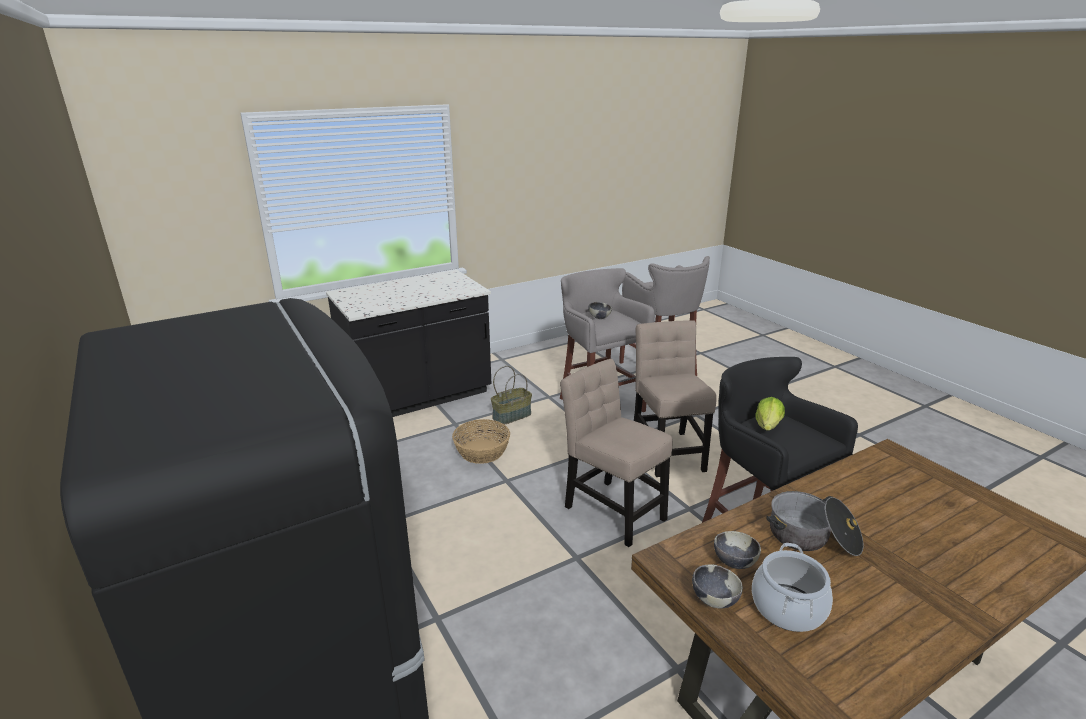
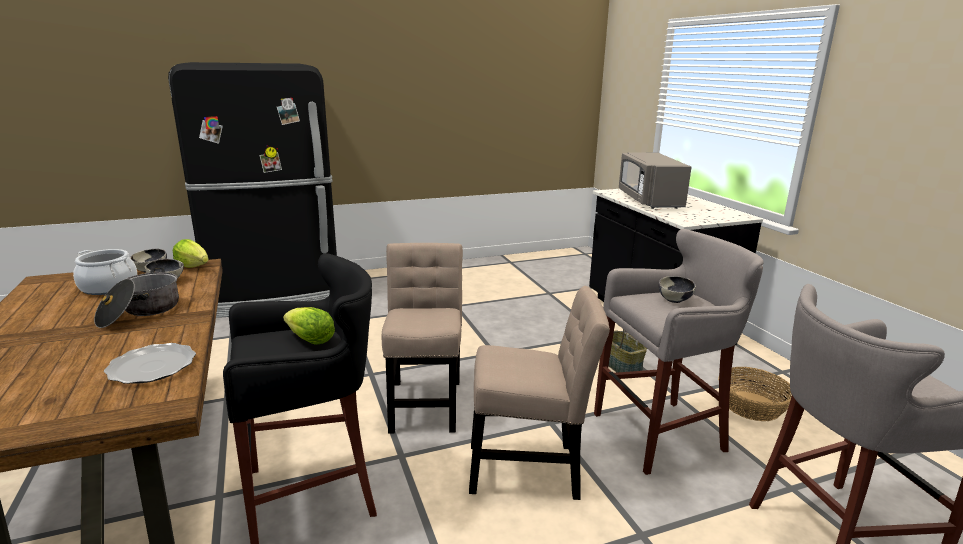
camera: 100 degrees right, 5 degrees down
(399, 297) = (649, 200): none -> grey microwave
(482, 451) = (547, 345): basket -> basket (752, 406)
(611, 509) = (425, 402): beige chair -> beige chair turned 60 degrees counterclockwise
(676, 565) = (193, 266): none -> lettuce
(871, 479) = (151, 367): none -> plate

